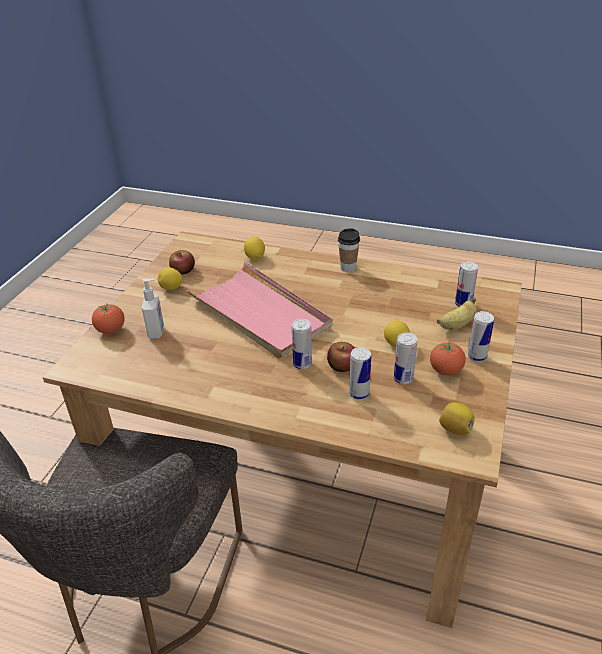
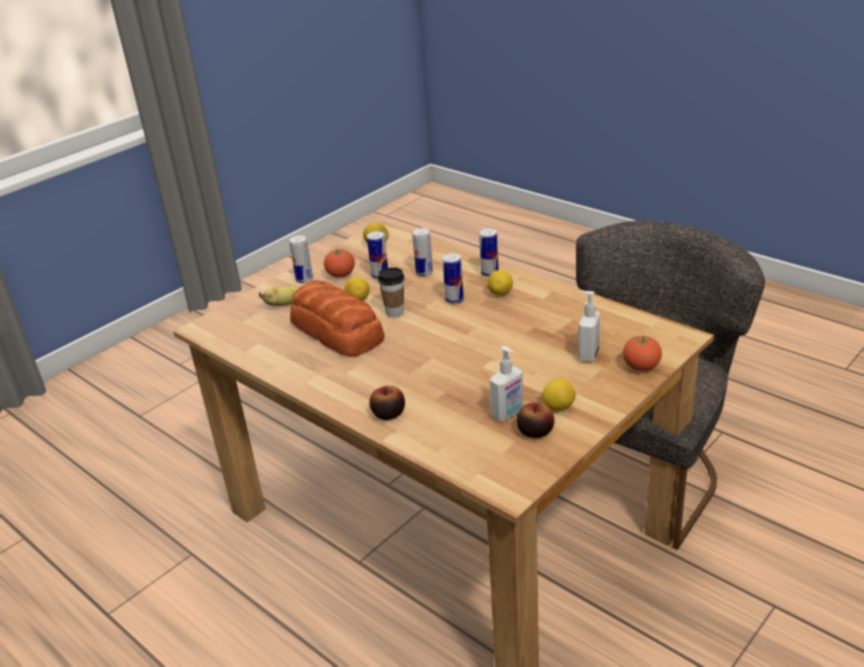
camera: 155 degrees left, 5 degrees down
(205, 277) = (508, 414): none -> soap dispenser
(255, 257) = (427, 430): lemon -> lemon (500, 294)
(260, 313) = (465, 352): pink tray -> none
(342, 366) = (421, 293): apple -> apple (388, 413)
(348, 267) = (324, 387): cup -> cup (394, 312)
(382, 309) = (337, 331): none -> bread
(463, 304) = (256, 321): can -> can (489, 274)

